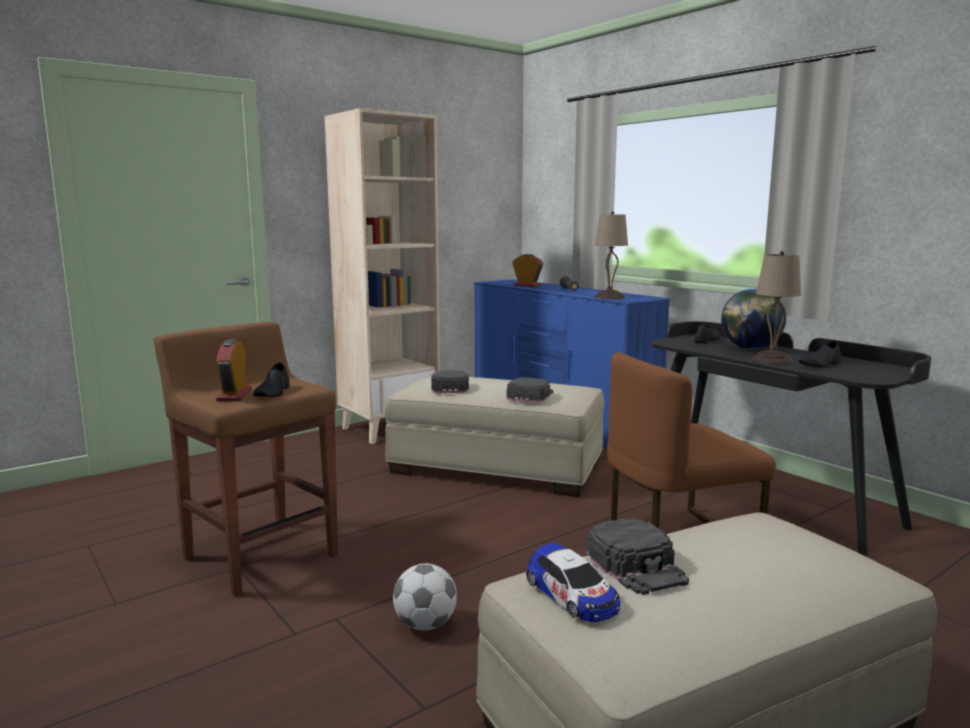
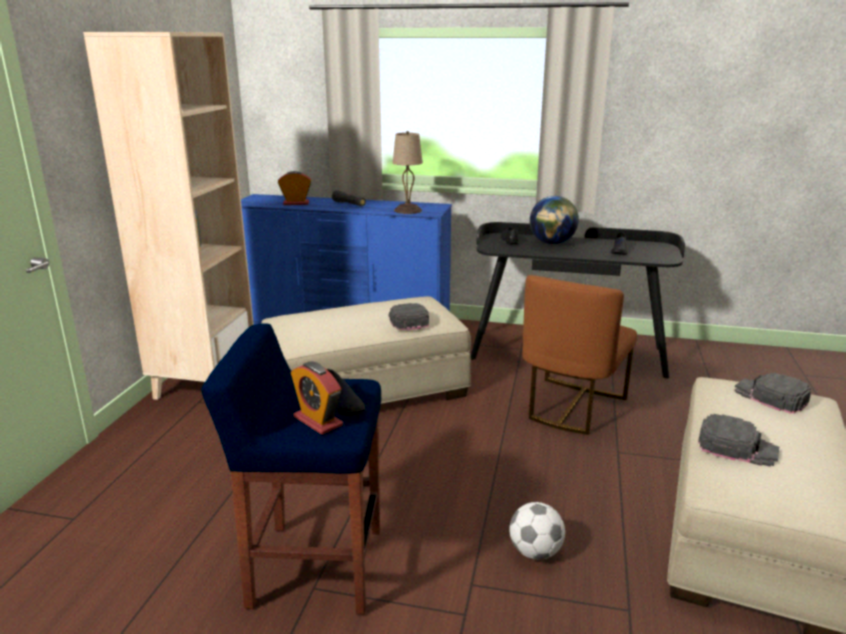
camera: 40 degrees left, 10 degrees up
(260, 555) = (314, 567): brown stool -> blue stool
(449, 386) = (324, 330): black cap -> black cap (770, 396)
(572, 595) = (750, 484): toy car -> none
(772, 360) = (588, 253): beige table lamp -> none

